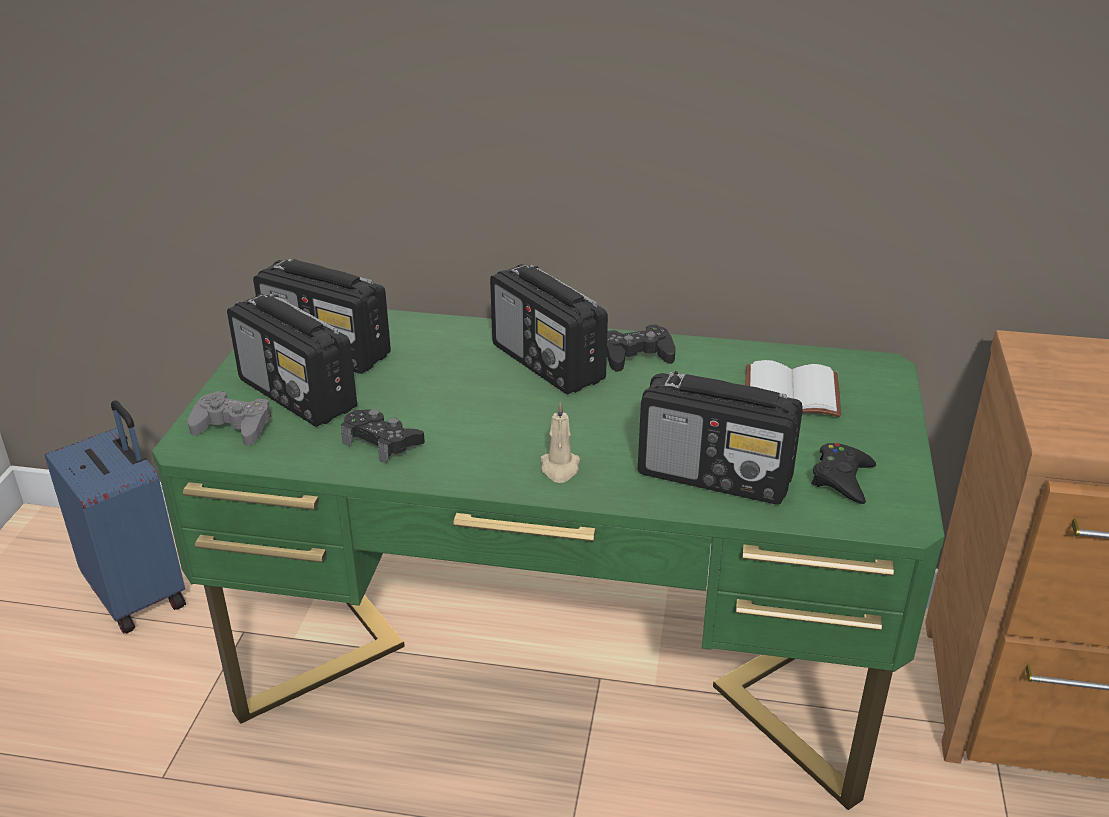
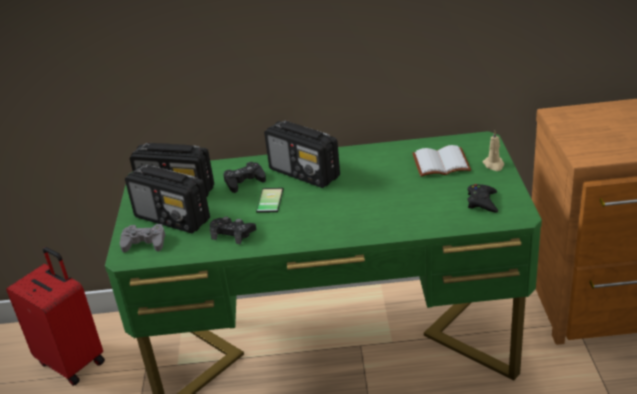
camera: 10 degrees left, 0 degrees up
(139, 593) = (73, 361): blue suitcase -> red suitcase
(466, 396) = (267, 200): none -> phone
(560, 468) = (335, 227): beige candle -> beige candle (494, 165)
(637, 356) = (351, 159): black game controller -> black game controller (244, 181)
(716, 476) = (418, 214): radio -> none

